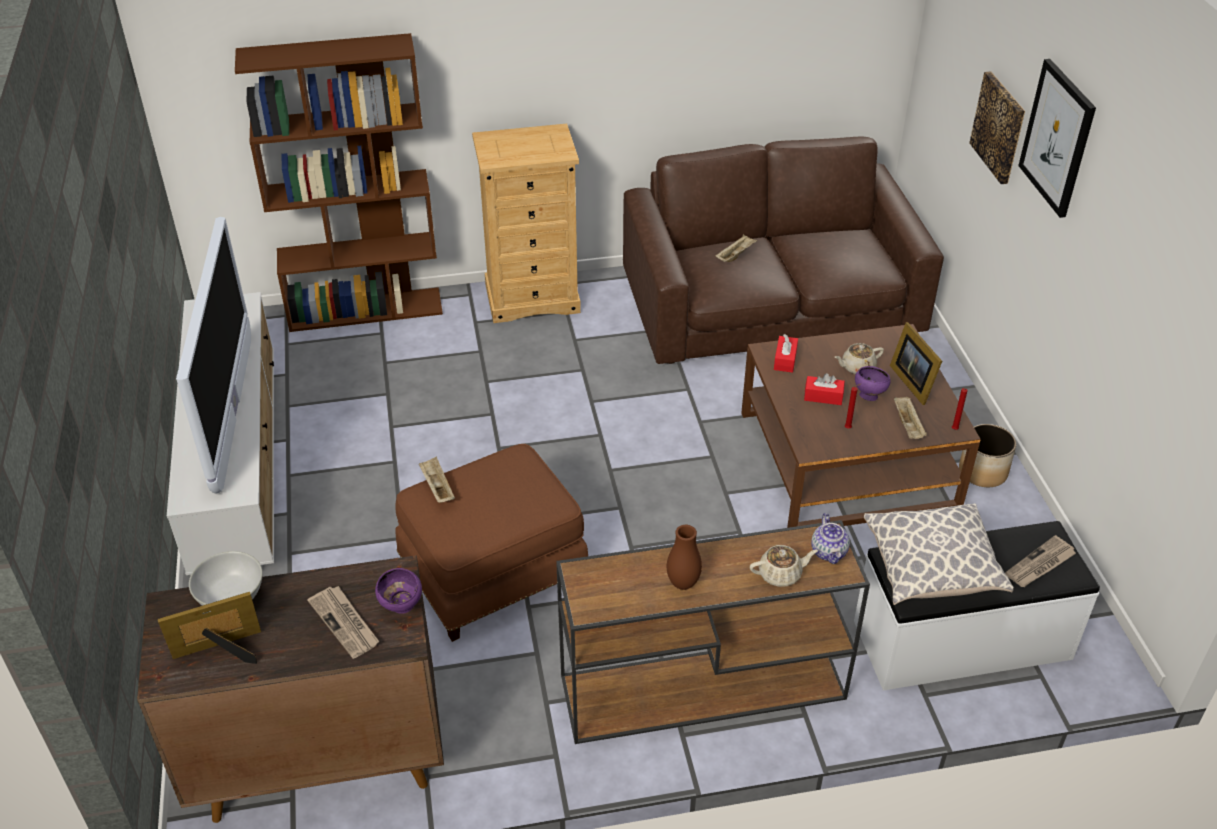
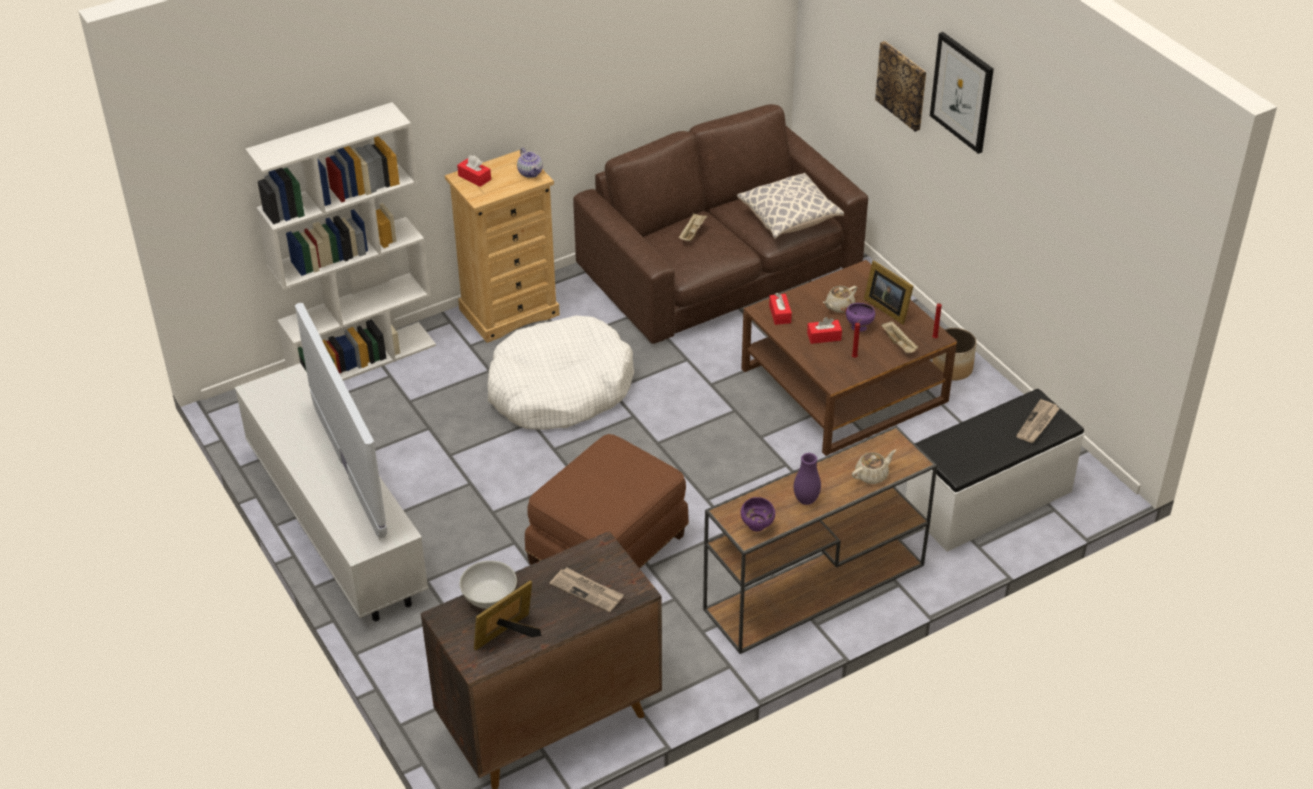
camera: 20 degrees left, 0 degrees up
(366, 309) = (362, 358): brown bookcase -> white bookcase
(402, 607) = (622, 569): purple bowl -> purple bowl (757, 527)
(437, 487) = (561, 486): beige tray -> none
(500, 140) = (474, 177): none -> red tissue box
(539, 387) = (559, 389): none -> white dog bed
(683, 583) = (806, 500): brown vase -> purple vase
(829, 552) = (898, 450): teapot -> teapot (530, 173)
(931, 569) = (963, 447): pillow -> pillow (789, 219)

